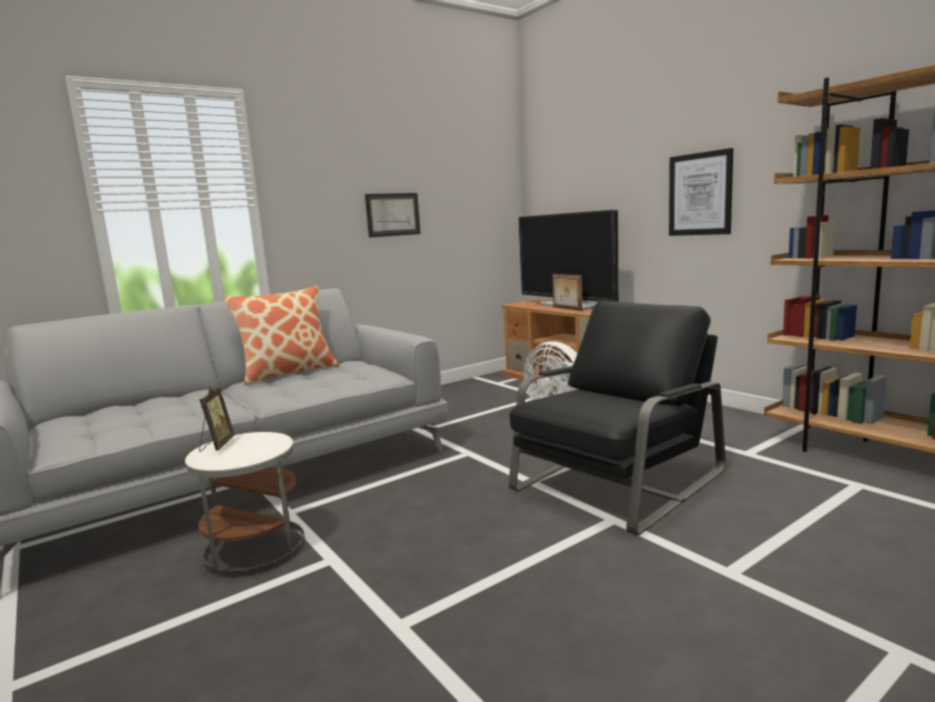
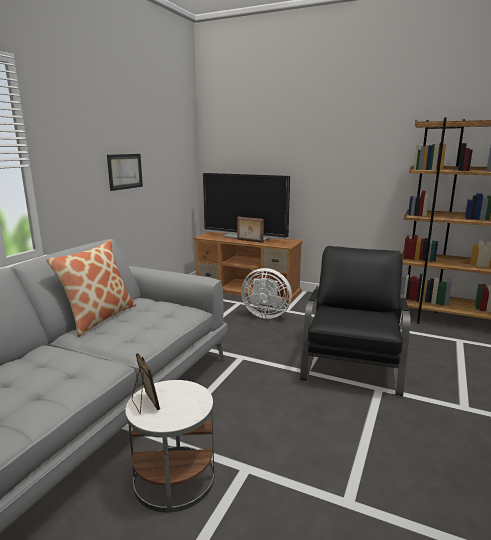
camera: 30 degrees left, 5 degrees up
(700, 194) = (341, 169): picture -> none

